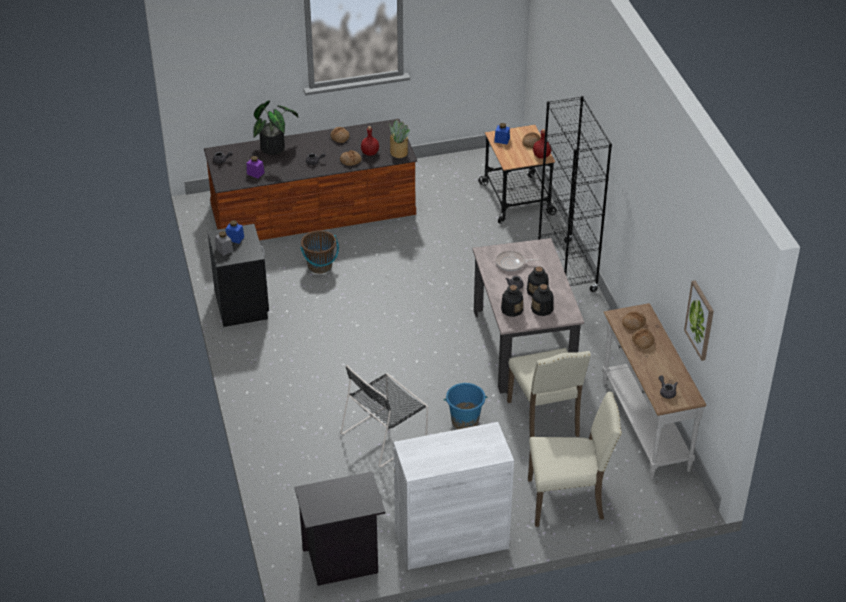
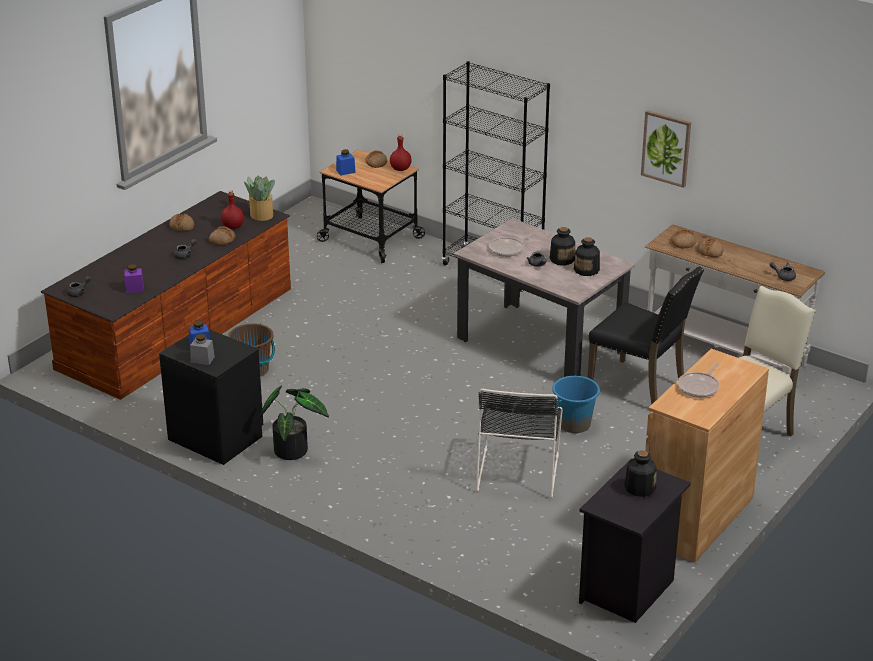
camera: 40 degrees left, 10 degrees down
(276, 148) = (124, 260): potted plant -> potted plant (294, 449)
(446, 446) = (699, 387): none -> frying pan
(451, 539) = (696, 518): white cabinet -> brown cabinet
(511, 309) = (561, 282): bottle -> bottle (639, 488)
(545, 419) = (639, 388): beige chair -> black chair
(700, 320) = (788, 185): picture -> picture (666, 148)

